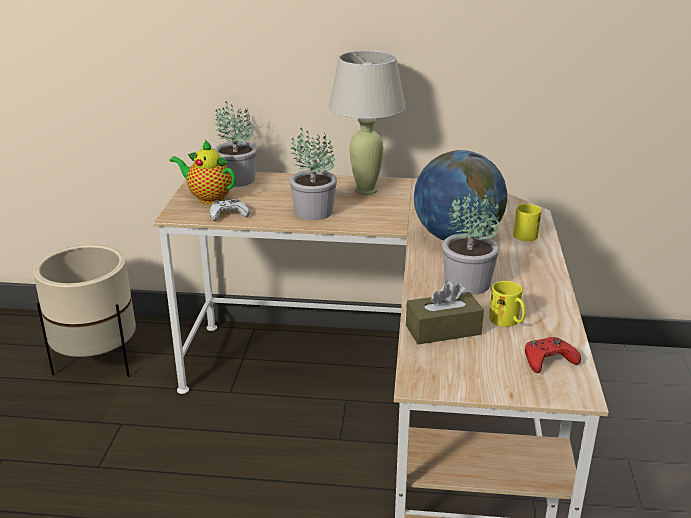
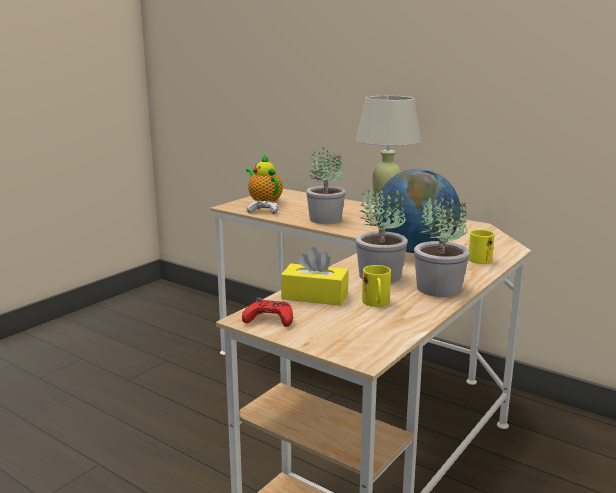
camera: 30 degrees right, 10 degrees down
(97, 362) = (188, 322): beige planter -> none
(236, 179) = (298, 196): potted plant -> potted plant (438, 288)
(443, 330) = (315, 296): brown tissue box -> yellow tissue box
(548, 360) = (372, 332): red game controller -> red game controller (269, 319)

